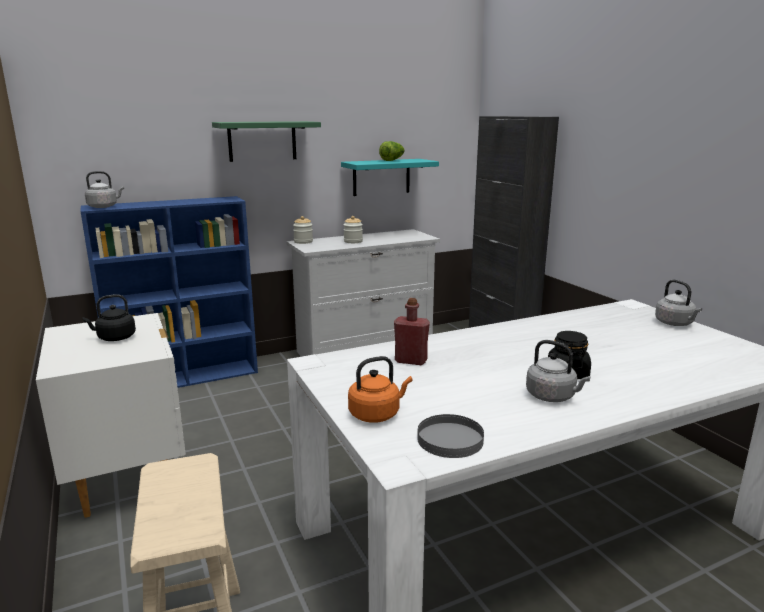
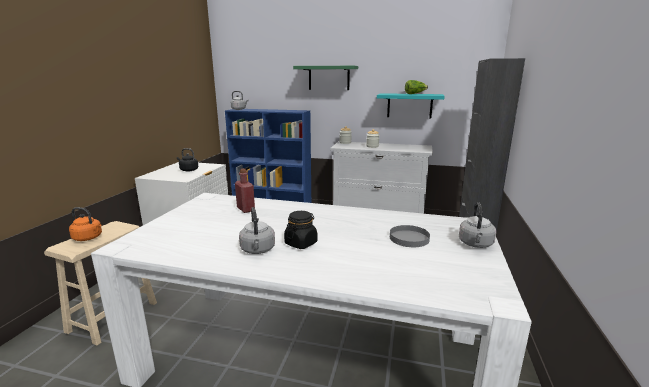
camera: 40 degrees right, 0 degrees up
(377, 414) = (168, 225): orange kettle -> orange kettle (89, 238)
(450, 439) = (161, 247): grey plate -> grey plate (409, 238)

